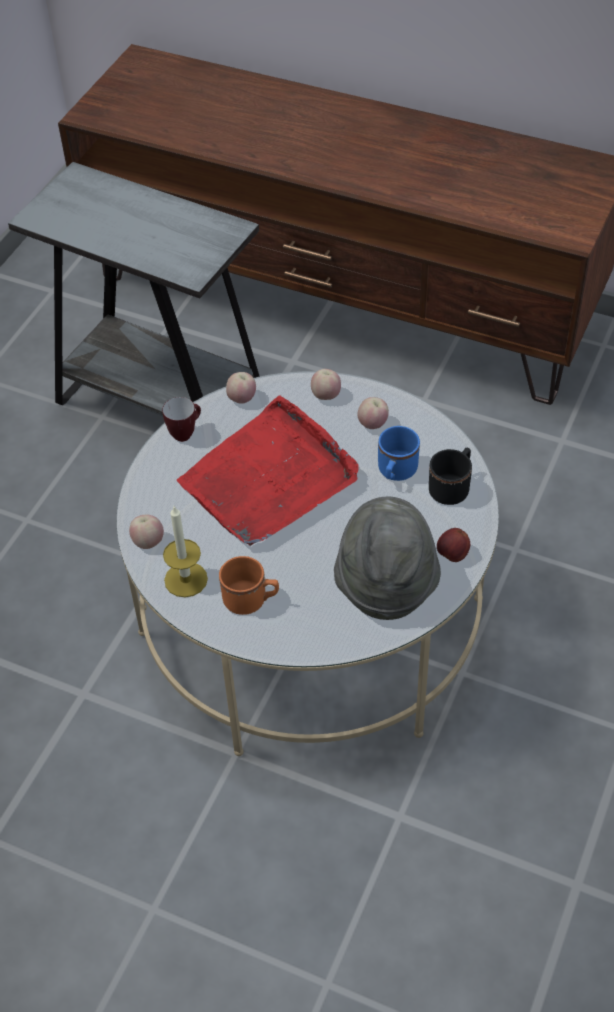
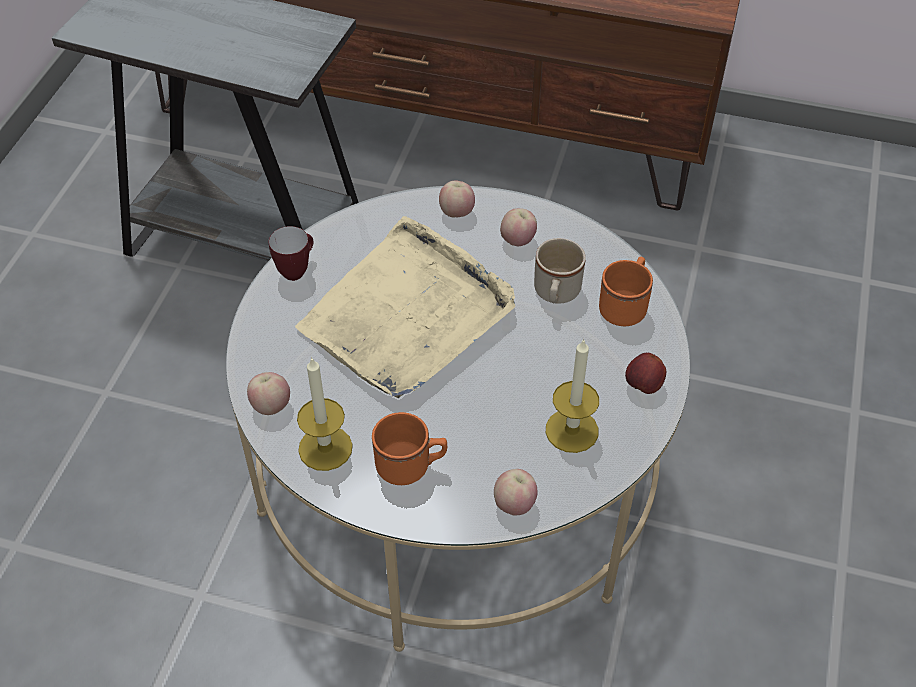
camera: 10 degrees left, 0 degrees up
(242, 399) = (358, 225): apple -> apple (514, 504)
(269, 479) = (407, 315): red tray -> beige tray
(385, 585) = (571, 430): grey hat -> candle
(395, 473) = (556, 294): blue mug -> beige mug
(452, 487) = (625, 306): black mug -> orange mug

